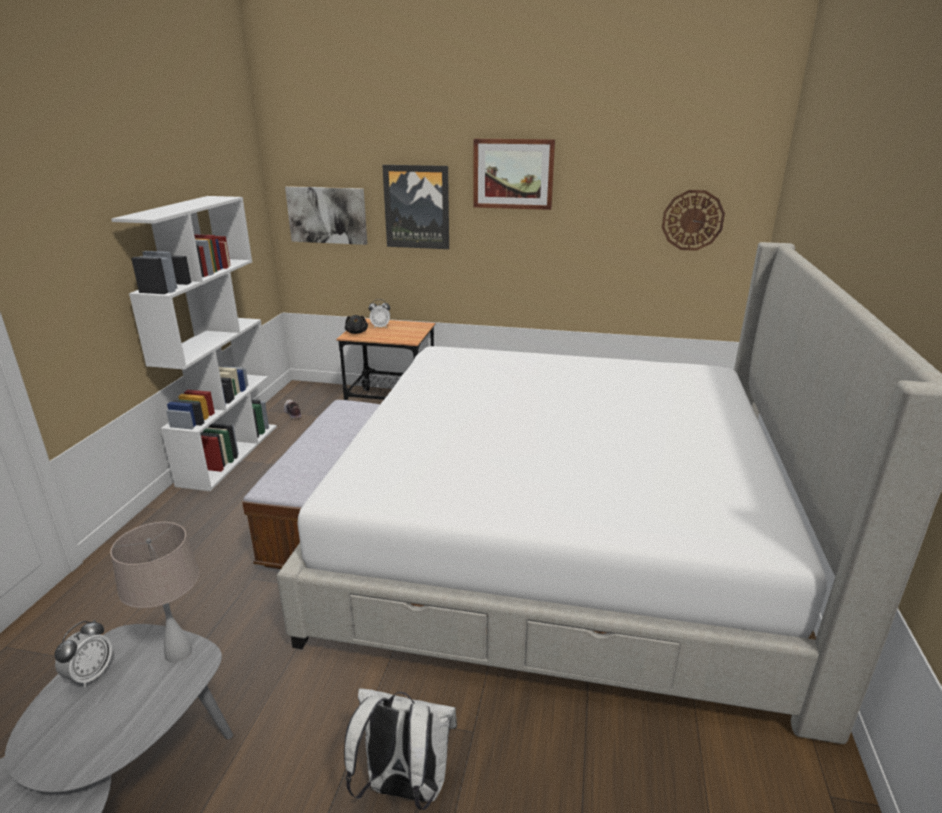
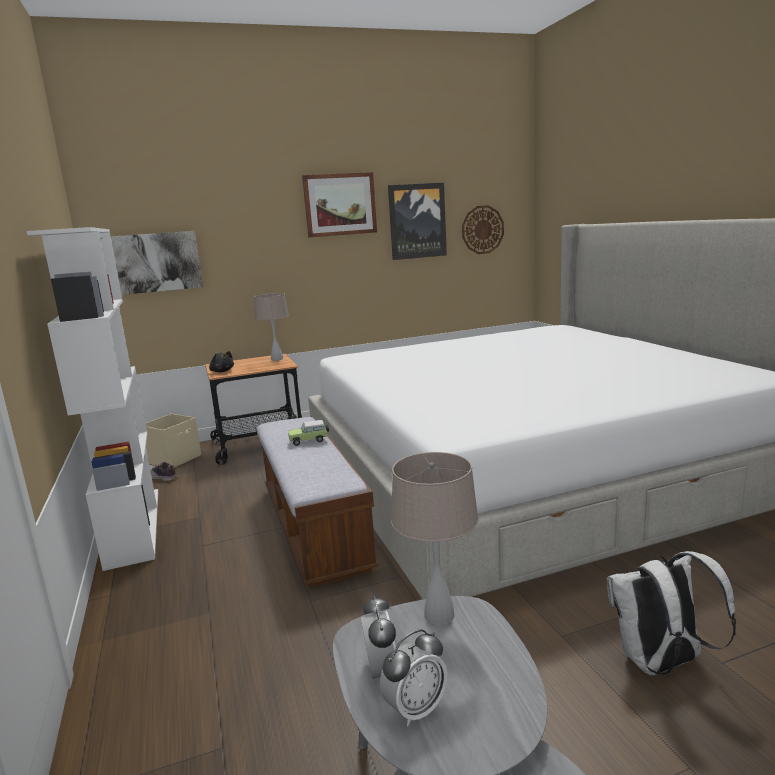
camera: 30 degrees left, 10 degrees down
(320, 398) = (175, 459): none -> beige storage box
(337, 435) = (310, 440): none -> toy car
(380, 327) = (238, 364): alarm clock -> alarm clock (415, 709)
(417, 207) = (252, 243): picture -> picture (417, 221)
(417, 329) = (277, 359): none -> beige table lamp

